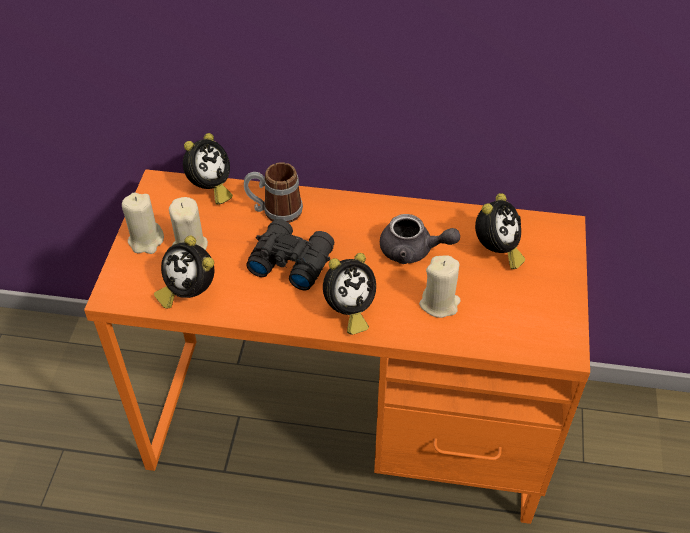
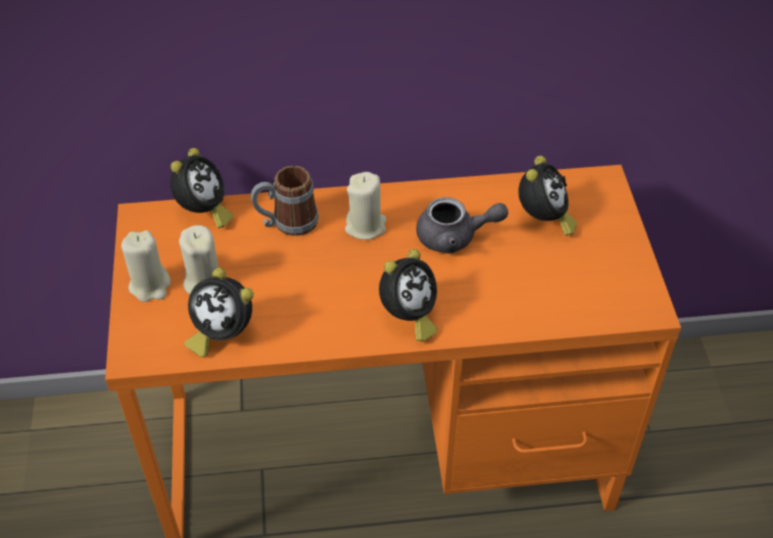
camera: 15 degrees left, 0 degrees up
(290, 260) = (324, 274): black binoculars -> none
(439, 303) = (503, 288): beige candle -> beige candle (366, 226)

